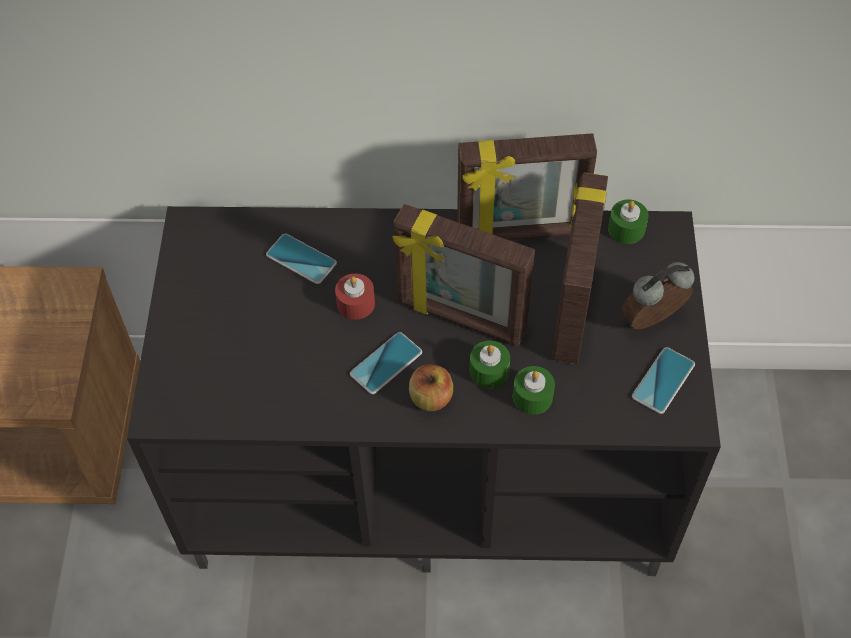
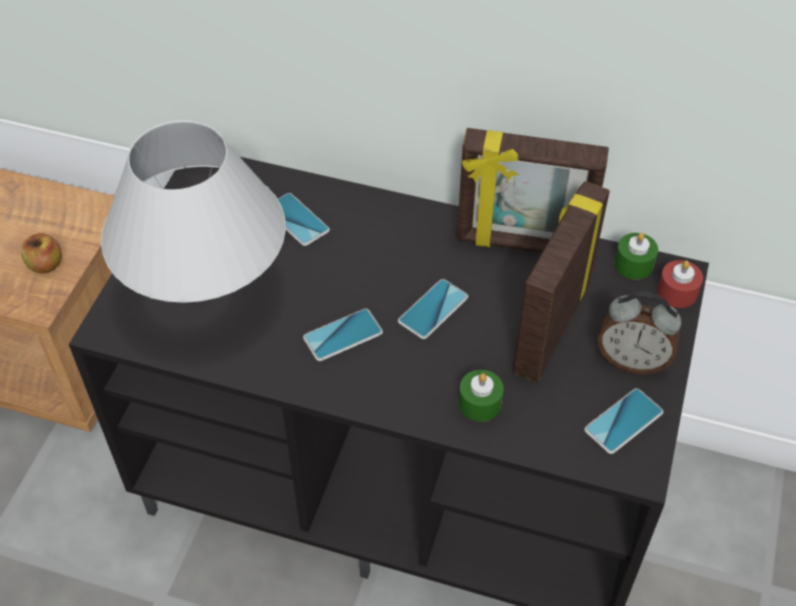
camera: 15 degrees right, 5 degrees down
(242, 354) = (207, 293): none -> white table lamp
(355, 303) = (334, 272): red candle -> red candle (677, 292)
(431, 398) = (375, 379): apple -> apple (46, 265)
(460, 317) = (433, 309): picture frame -> phone
(489, 371) = (444, 367): green candle -> none
(653, 321) = (632, 360): alarm clock -> alarm clock turned 150 degrees counterclockwise

